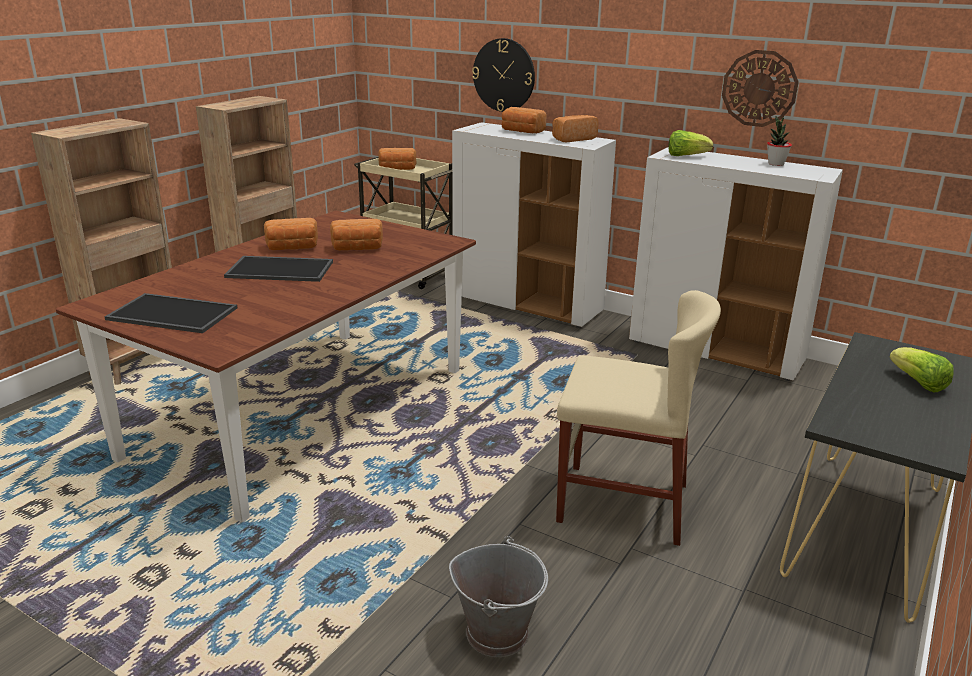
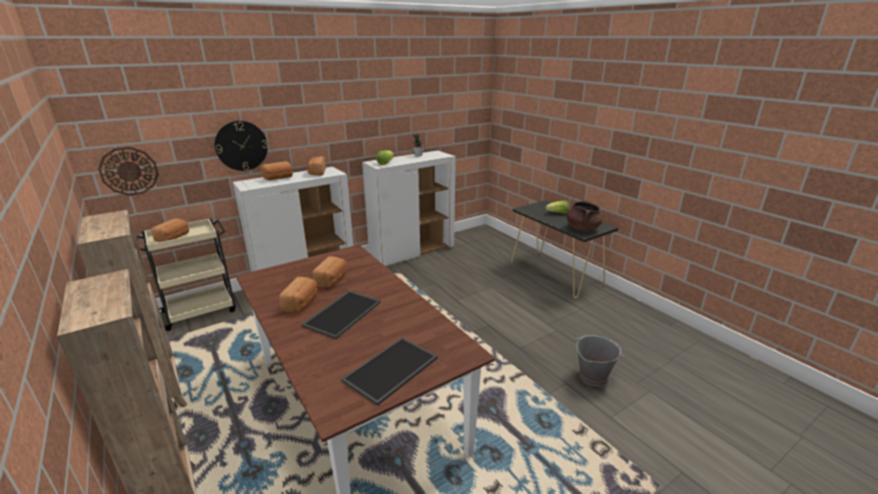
camera: 65 degrees left, 0 degrees up
(622, 503) = (516, 316): beige chair -> none
(759, 88) = (396, 122): wall clock -> wall clock (129, 171)
(869, 422) = (582, 228): none -> brown cooking pot

